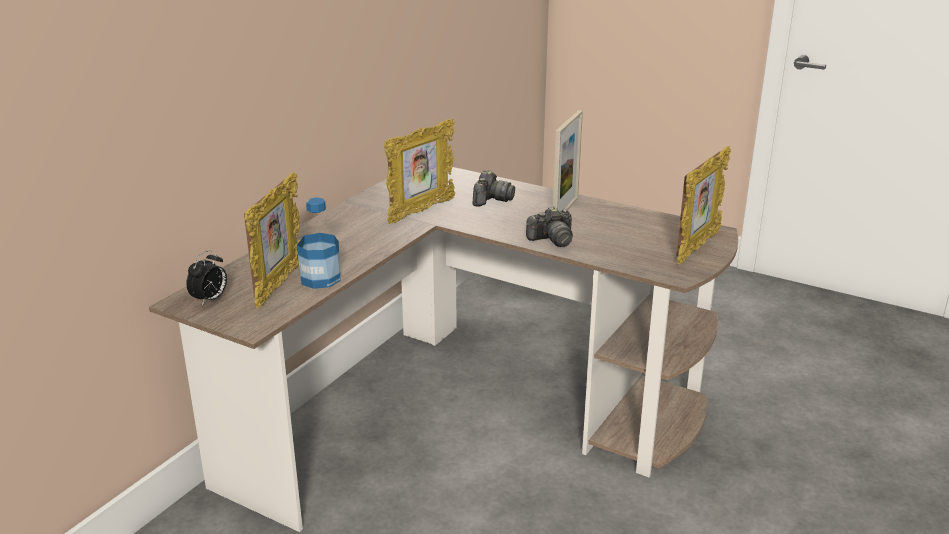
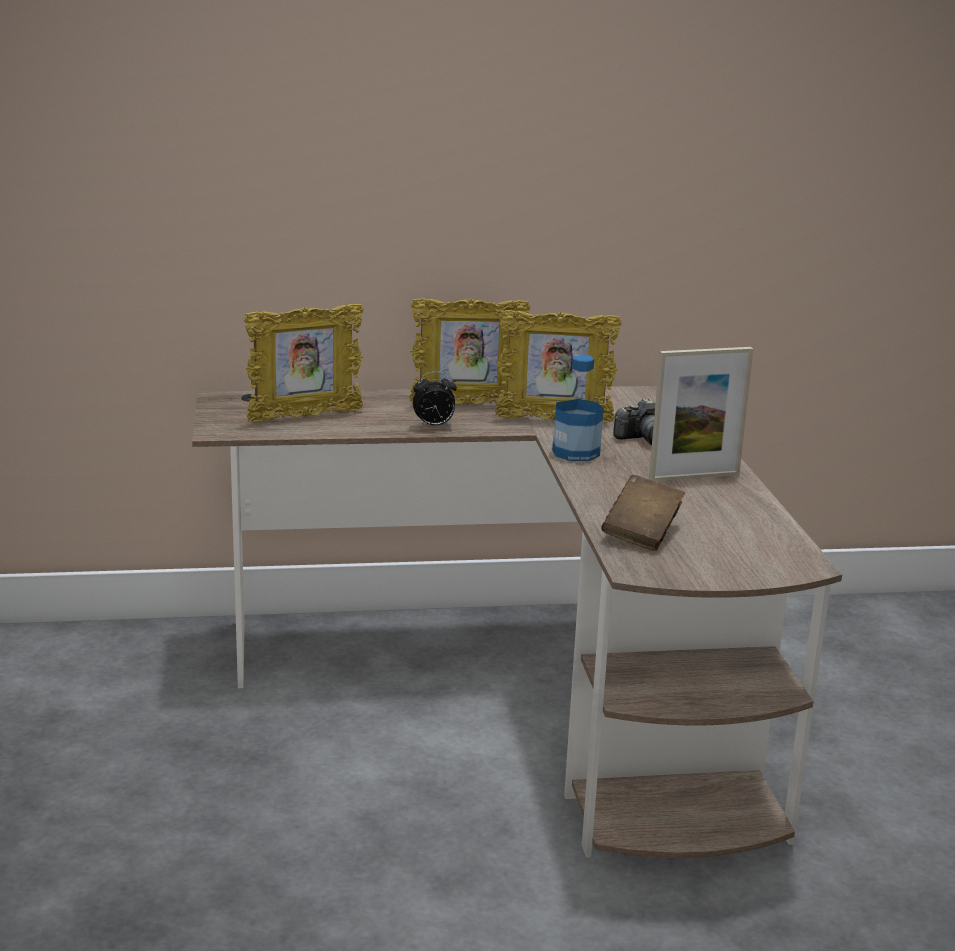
camera: 50 degrees right, 5 degrees down
(210, 300) = (237, 404): alarm clock -> alarm clock (433, 426)
(320, 279) = (340, 426): bottle -> bottle (575, 452)
(552, 240) = (604, 490): camera -> none
(627, 254) = (642, 533): none -> brown book
(697, 247) = (734, 564): picture frame -> picture frame (467, 404)

